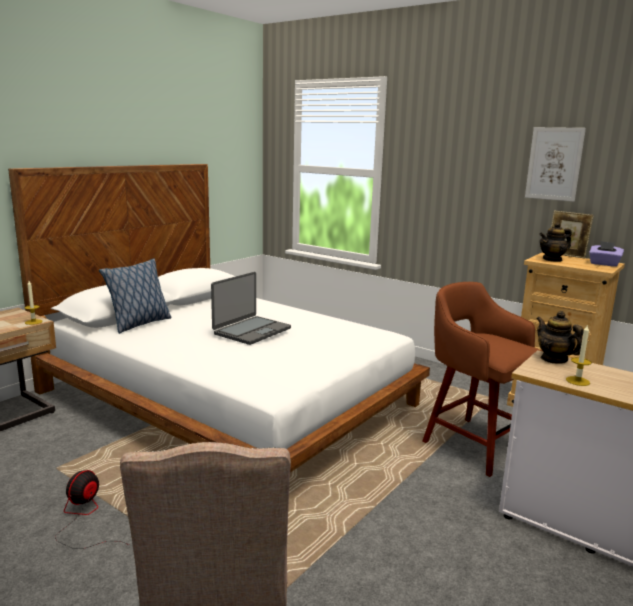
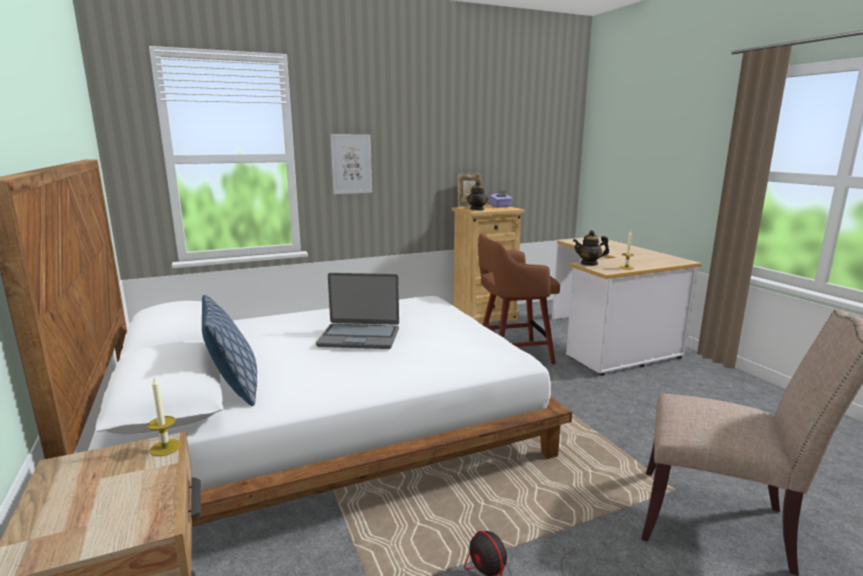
camera: 60 degrees left, 0 degrees up
(251, 331) = (359, 337): laptop -> laptop turned 120 degrees clockwise
(554, 164) = (450, 138): picture -> picture (351, 164)

